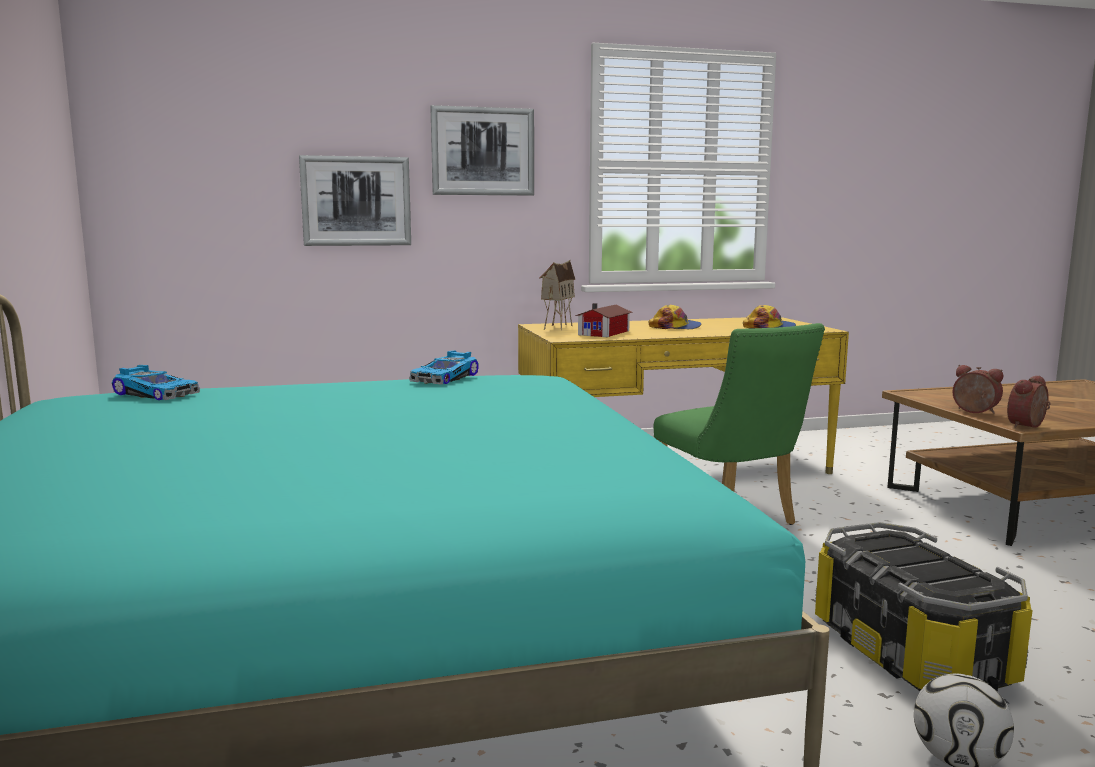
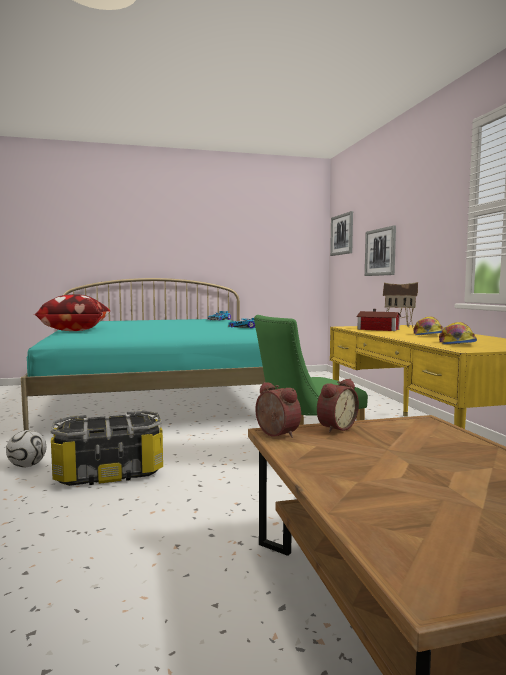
camera: 90 degrees right, 5 degrees down
(483, 151) = (421, 215): picture -> picture (342, 234)
(491, 499) = (74, 330): none -> pillow

